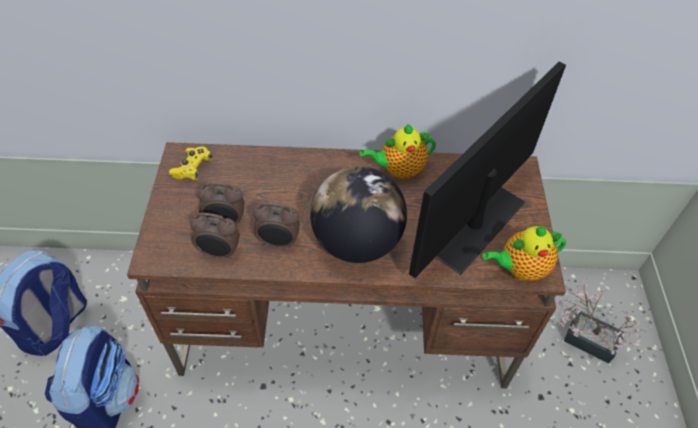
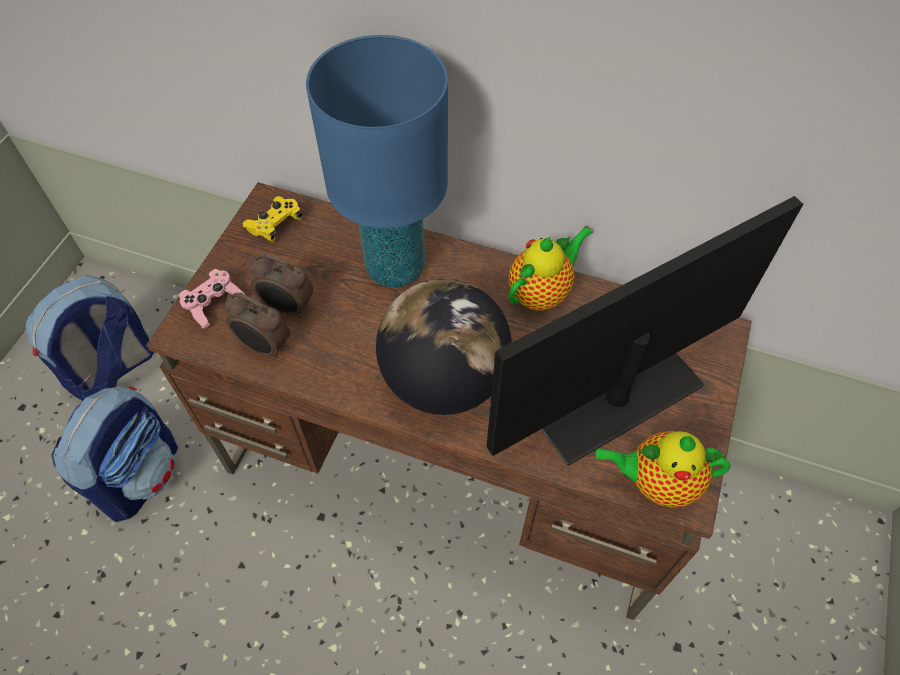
camera: 20 degrees right, 5 degrees up
(168, 233) = (214, 304): none -> pink game controller
(278, 242) = (343, 353): alarm clock -> none
(291, 177) = (395, 267): none -> blue table lamp
(399, 170) = (542, 292): teapot -> teapot turned 135 degrees clockwise
(584, 336) = (772, 583): potted plant -> none

